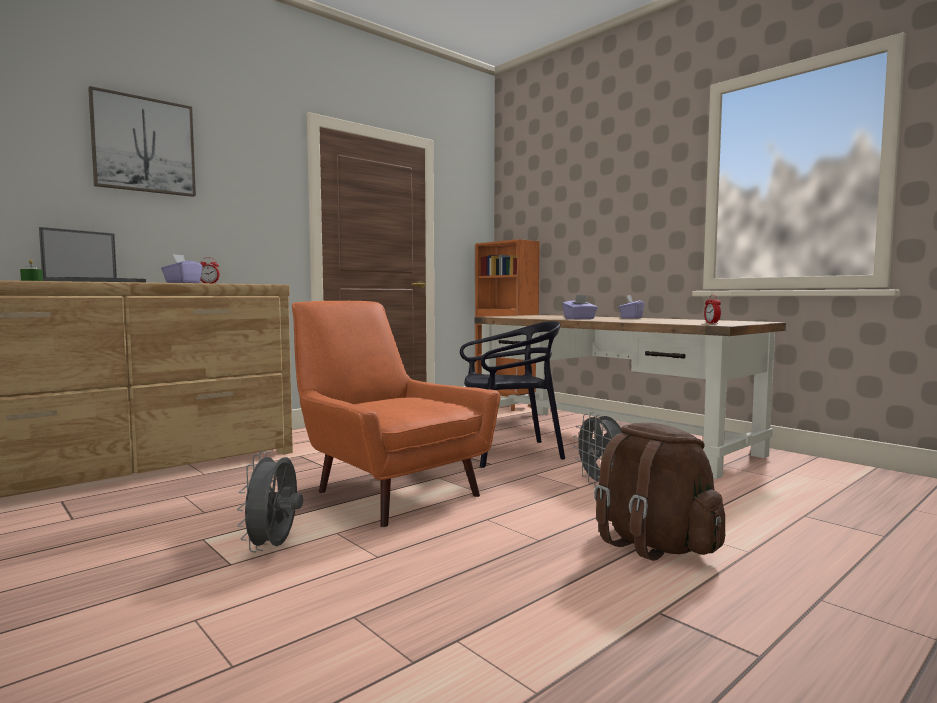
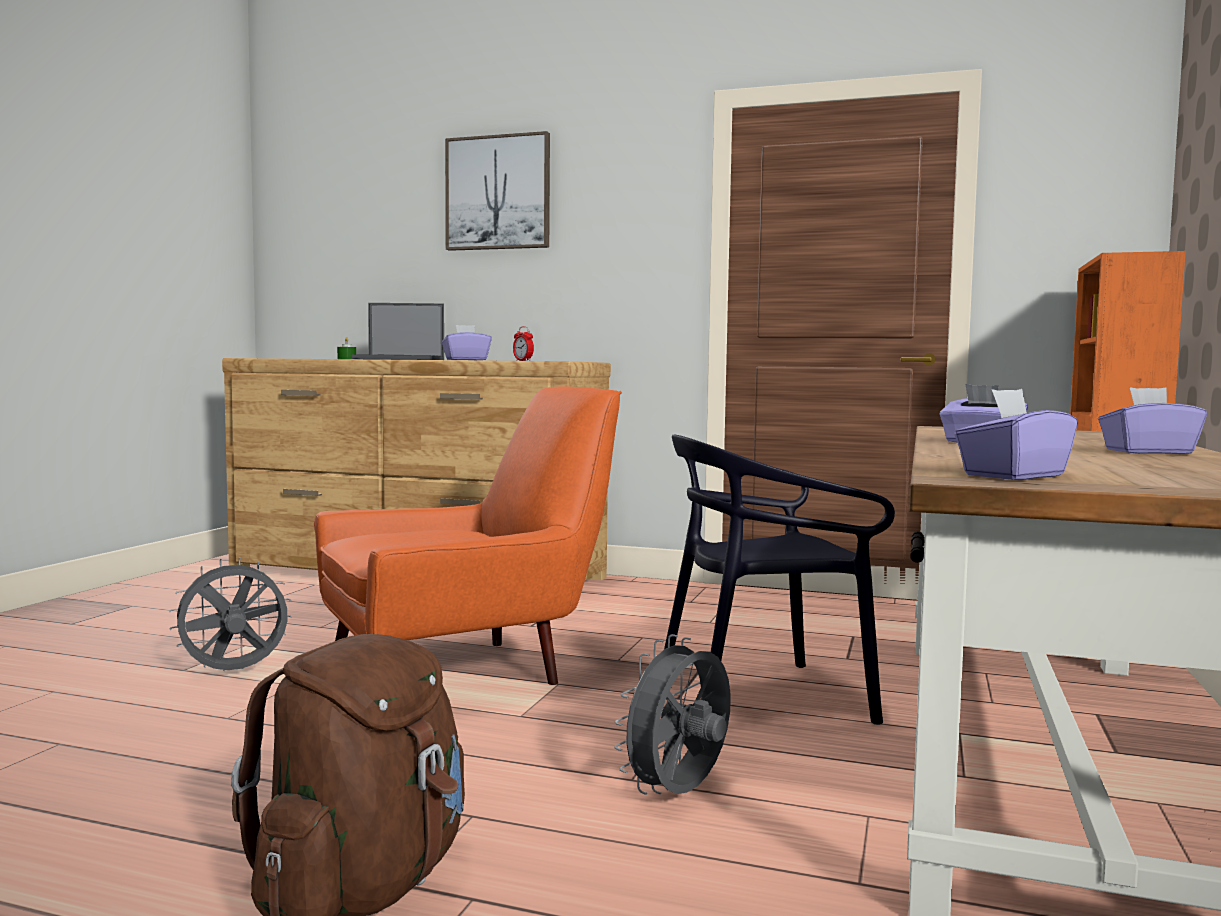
camera: 60 degrees right, 0 degrees up
(385, 490) = (466, 671): orange armchair -> orange armchair turned 45 degrees clockwise
(509, 453) = (763, 698): black chair -> black chair turned 120 degrees clockwise
(712, 323) = (1012, 476): alarm clock -> purple tissue box

